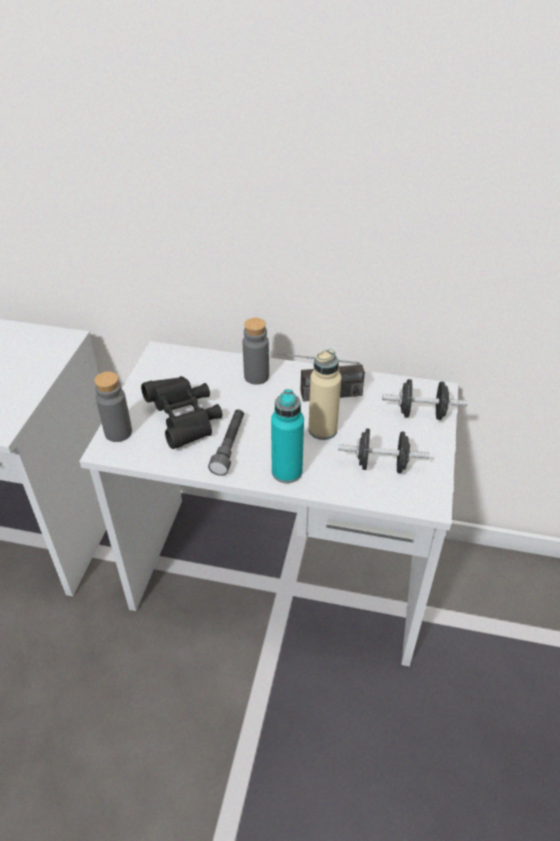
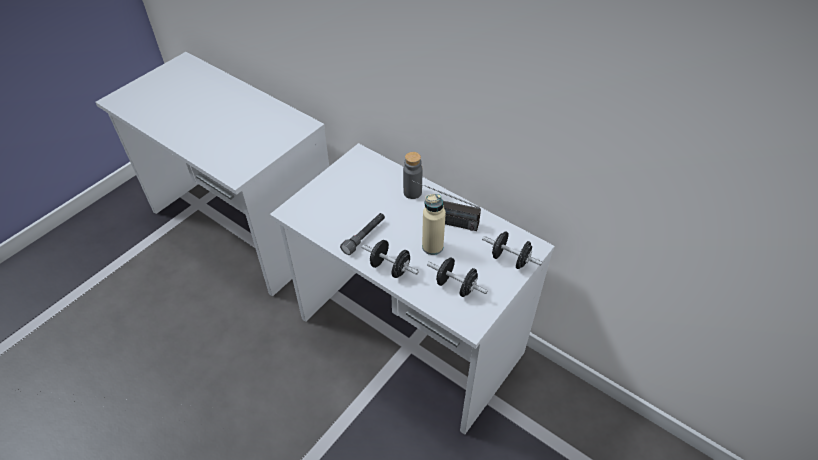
camera: 25 degrees right, 5 degrees up
(118, 432) = (302, 203): grey bottle -> none
(185, 421) = (347, 209): black binoculars -> none
(287, 472) = (390, 268): turquoise bottle -> black dumbbell

